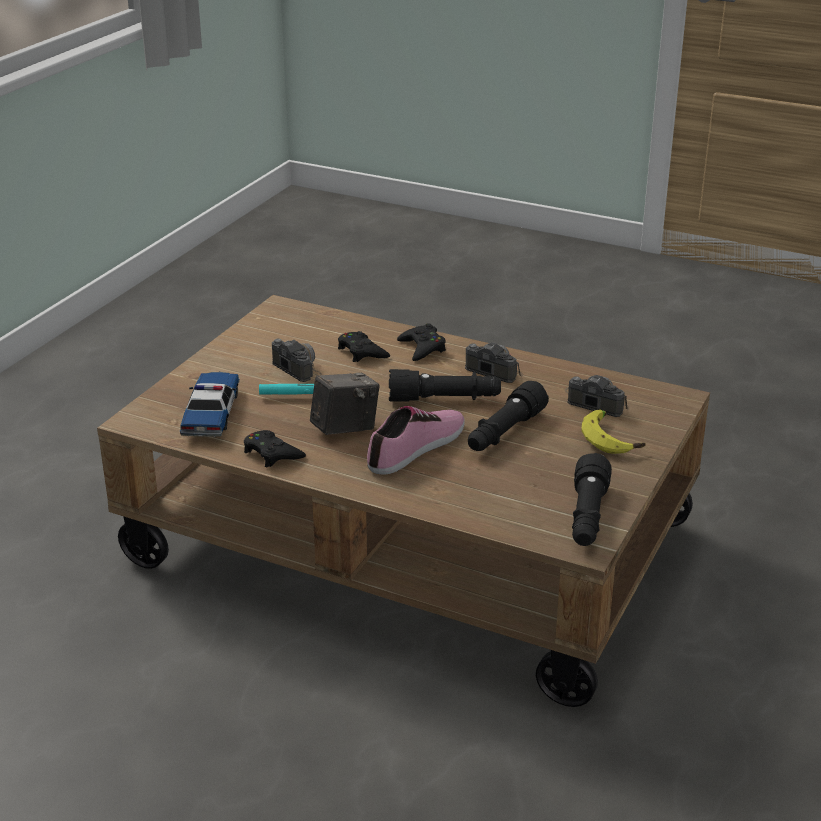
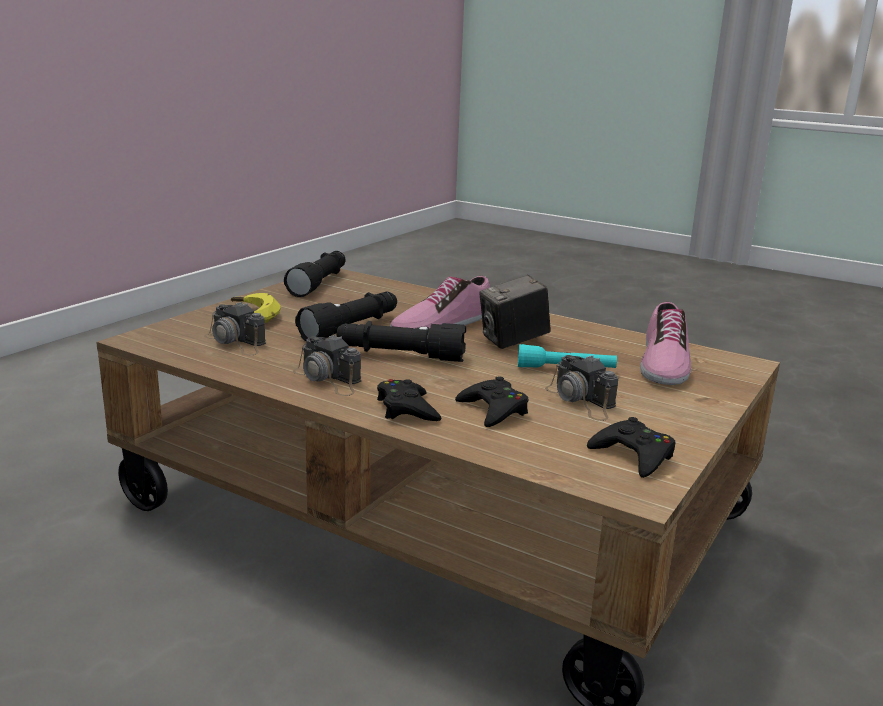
camera: 175 degrees left, 10 degrees down
(211, 414) = (662, 362): toy car -> shoe
(272, 453) = (582, 331): black game controller -> black game controller (633, 455)

